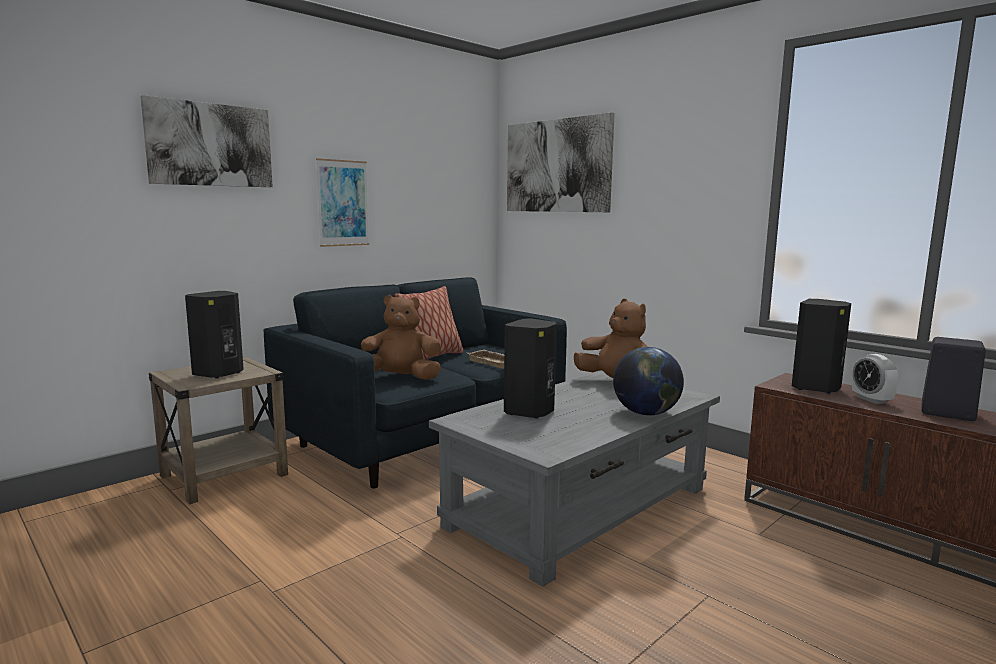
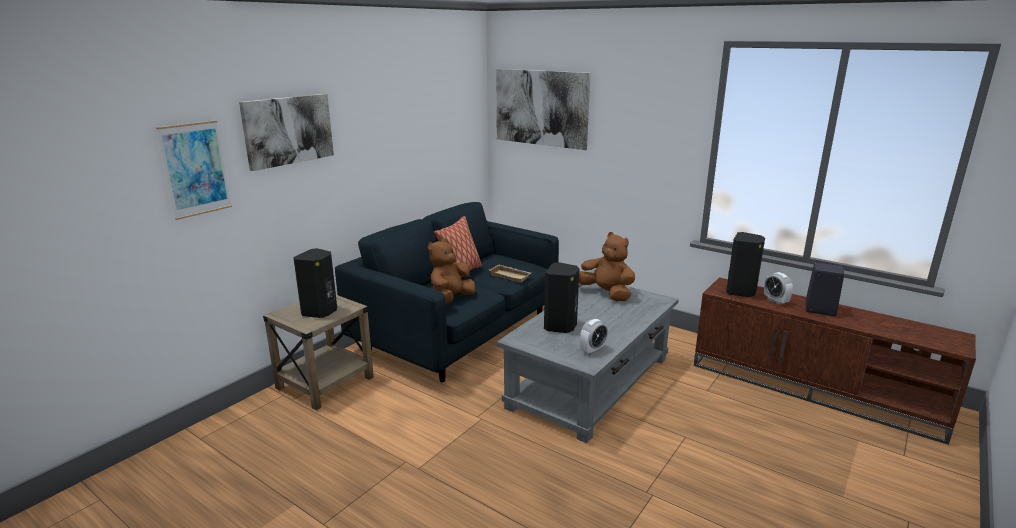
camera: 10 degrees left, 10 degrees up
(343, 203) = (380, 156): picture -> picture (195, 169)
(400, 378) = (450, 299): brown plush toy -> brown plush toy turned 45 degrees counterclockwise
(562, 439) = (592, 350): none -> alarm clock
(646, 413) = (636, 321): globe -> none

